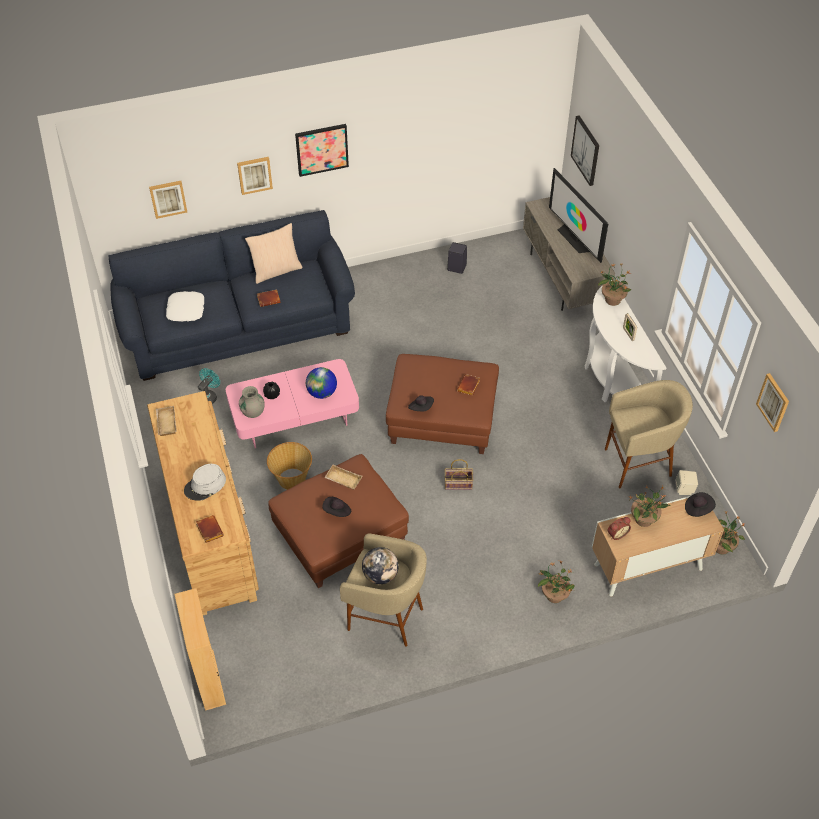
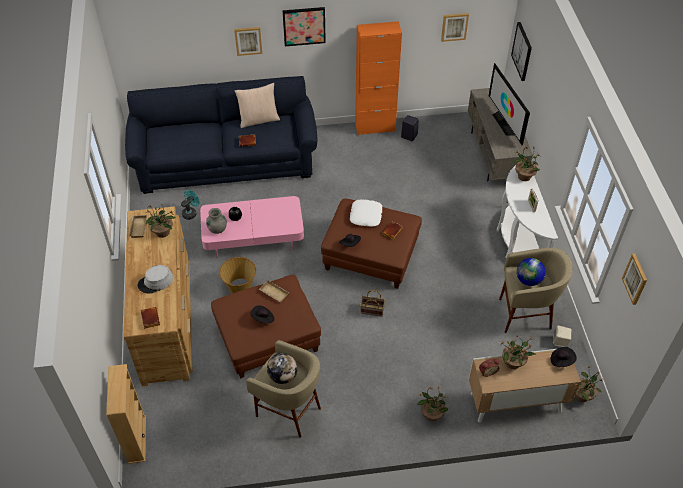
camera: 10 degrees right, 0 degrees up
(168, 198) = (177, 51): picture -> picture (454, 26)
(186, 310) = (181, 142): white pillow -> white pillow (366, 216)
(198, 424) = (163, 232): none -> potted plant
(322, 393) = (275, 221): globe -> globe (528, 280)
(413, 262) = (375, 127): none -> orange cabinet

